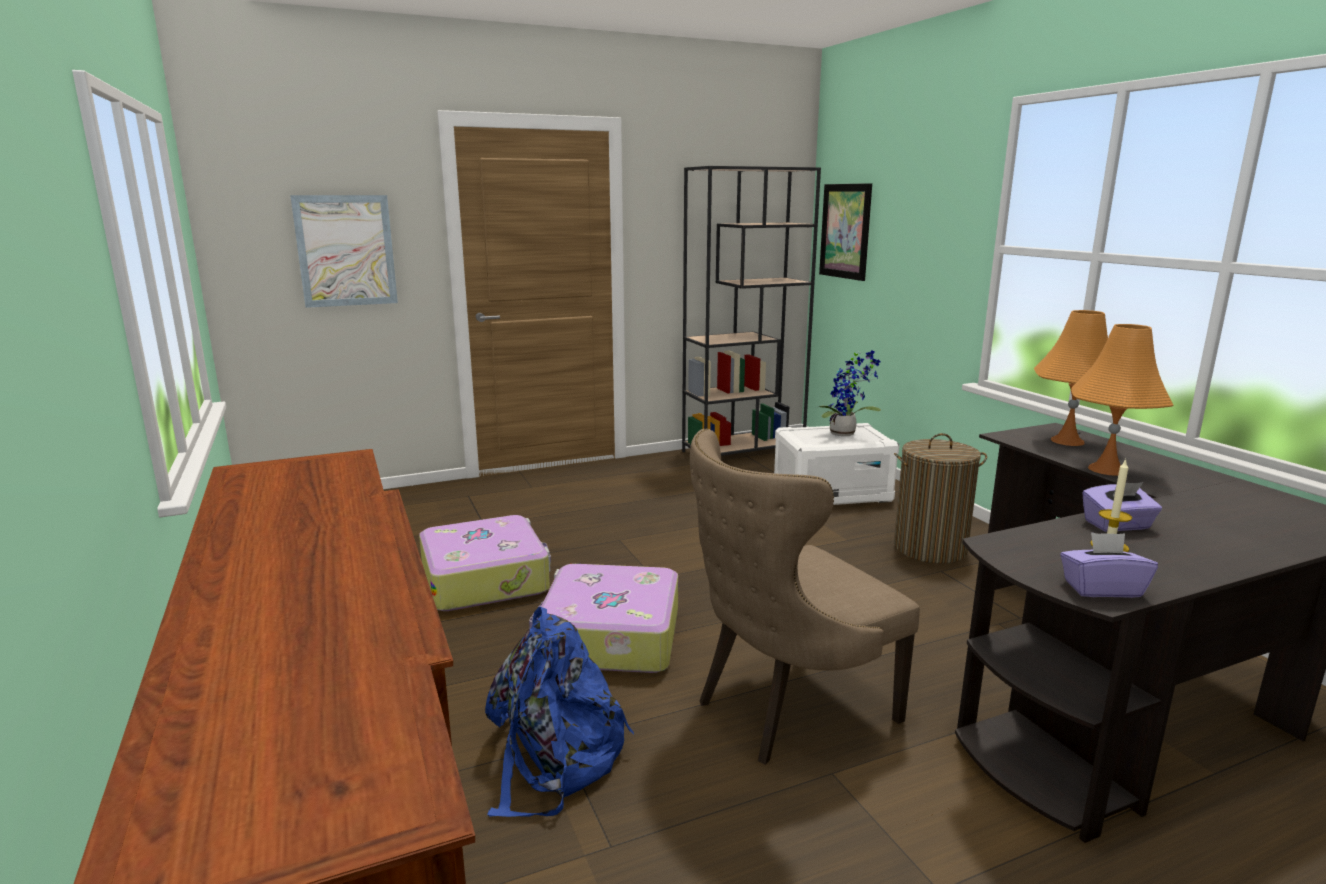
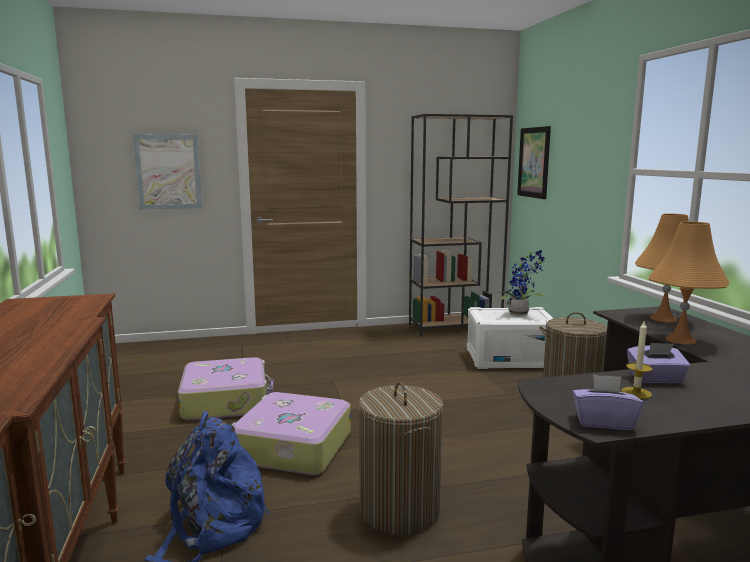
camera: 10 degrees right, 5 degrees down
(787, 708) = (399, 510): beige chair -> laundry basket

